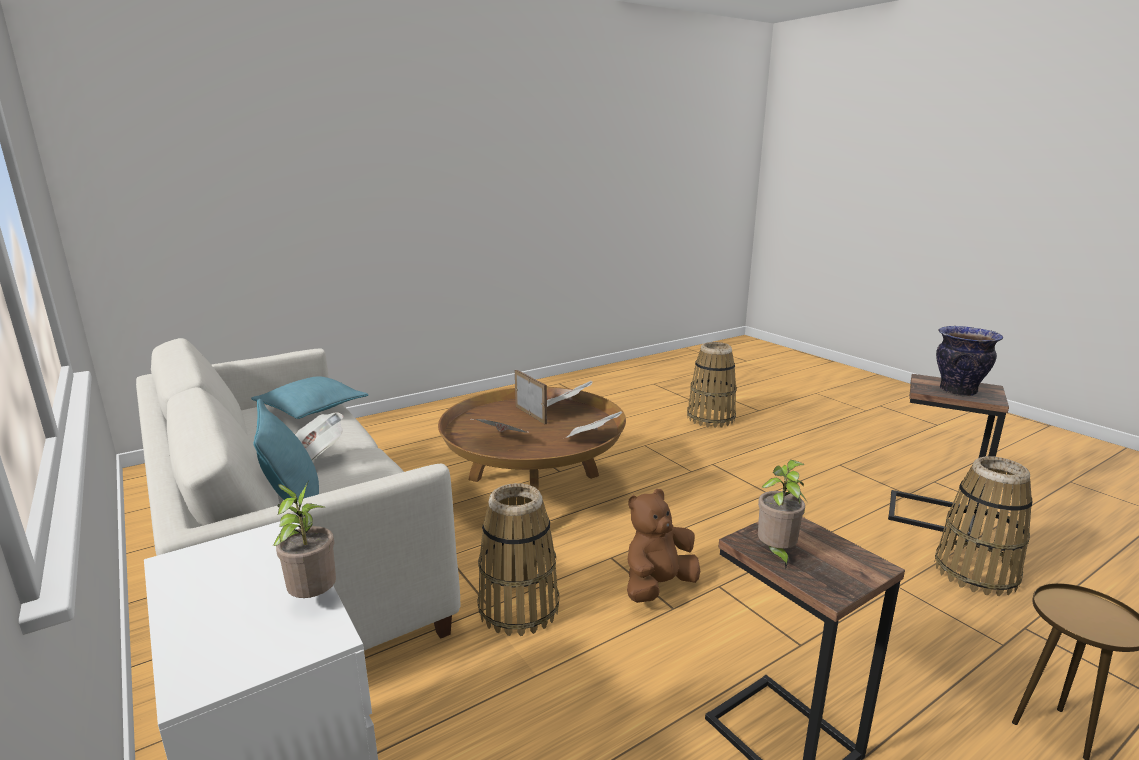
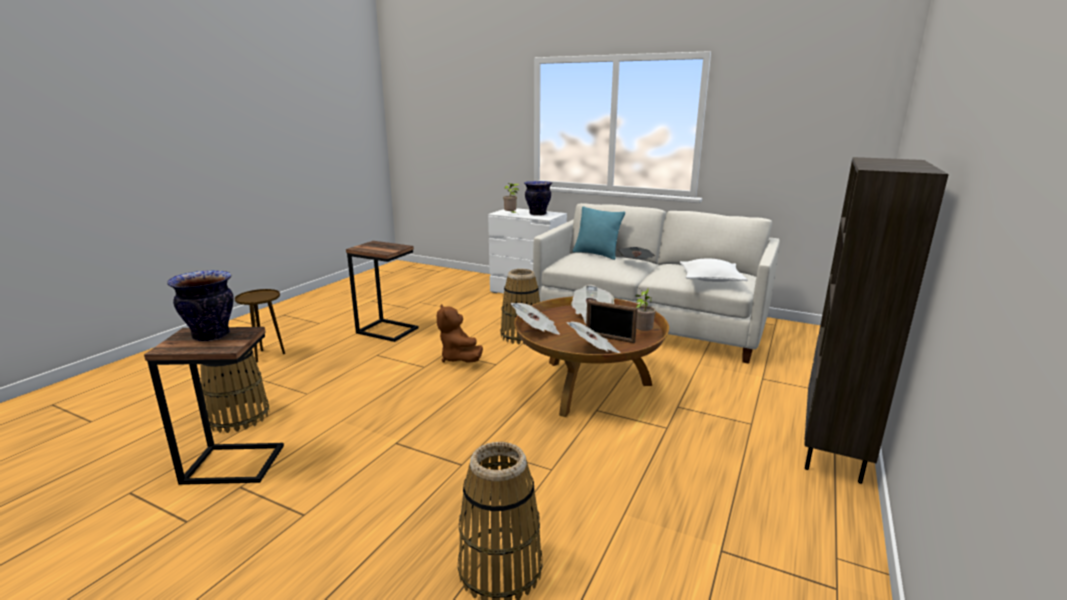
camera: 150 degrees right, 0 degrees up
(234, 576) = (537, 214): none -> vase
(311, 408) = (710, 279): turquoise pillow -> white pillow
(441, 409) = (834, 449): none -> brown bookcase
(658, 586) = (459, 358): brown plush toy -> brown plush toy turned 135 degrees clockwise
(776, 554) = (391, 245): potted plant -> potted plant (642, 334)

